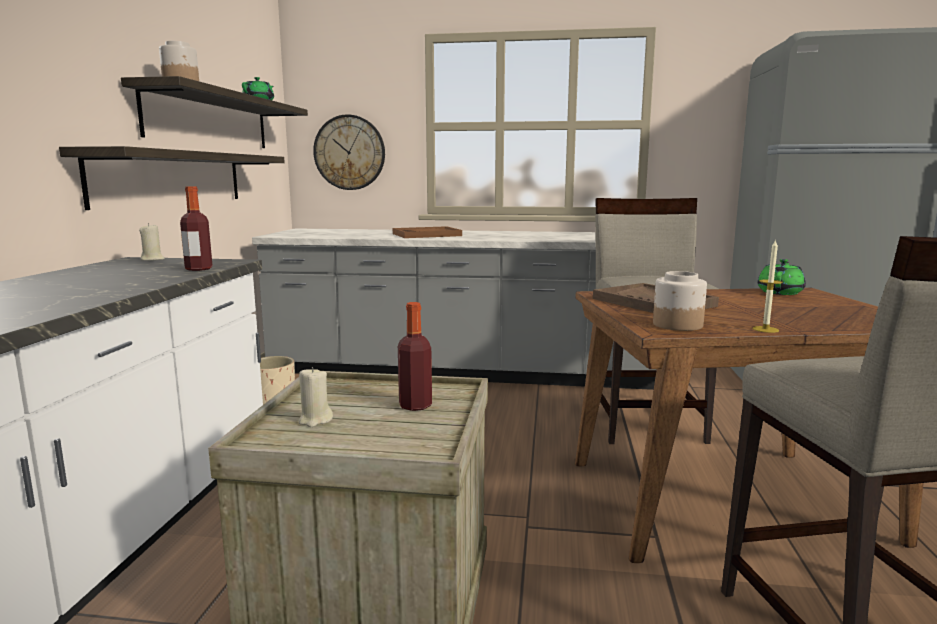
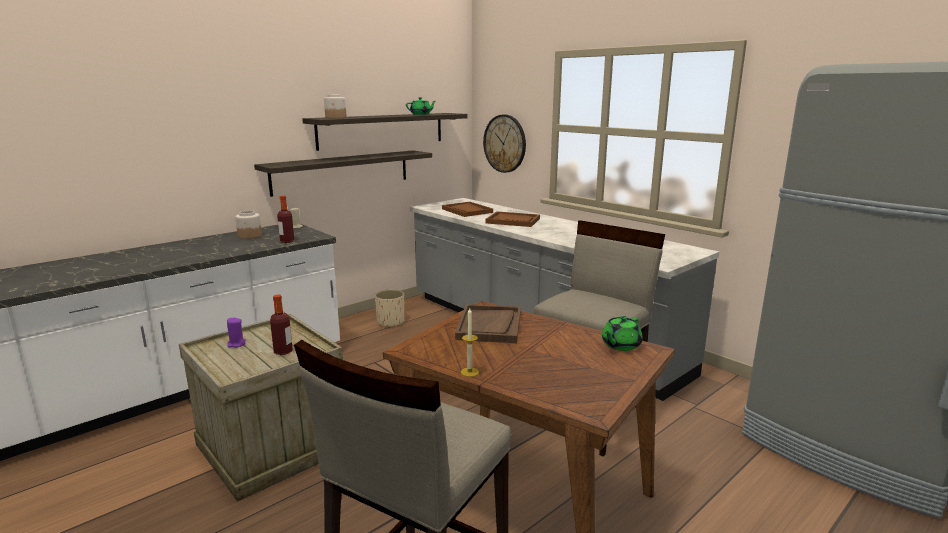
camera: 40 degrees right, 5 degrees up
(315, 420) = (236, 344): beige candle -> purple candle
(344, 234) = (467, 211): none -> brown tray
(677, 325) = (433, 349): jar -> jar (249, 236)
(780, 292) = (620, 345): green teapot -> green teapot turned 150 degrees clockwise

